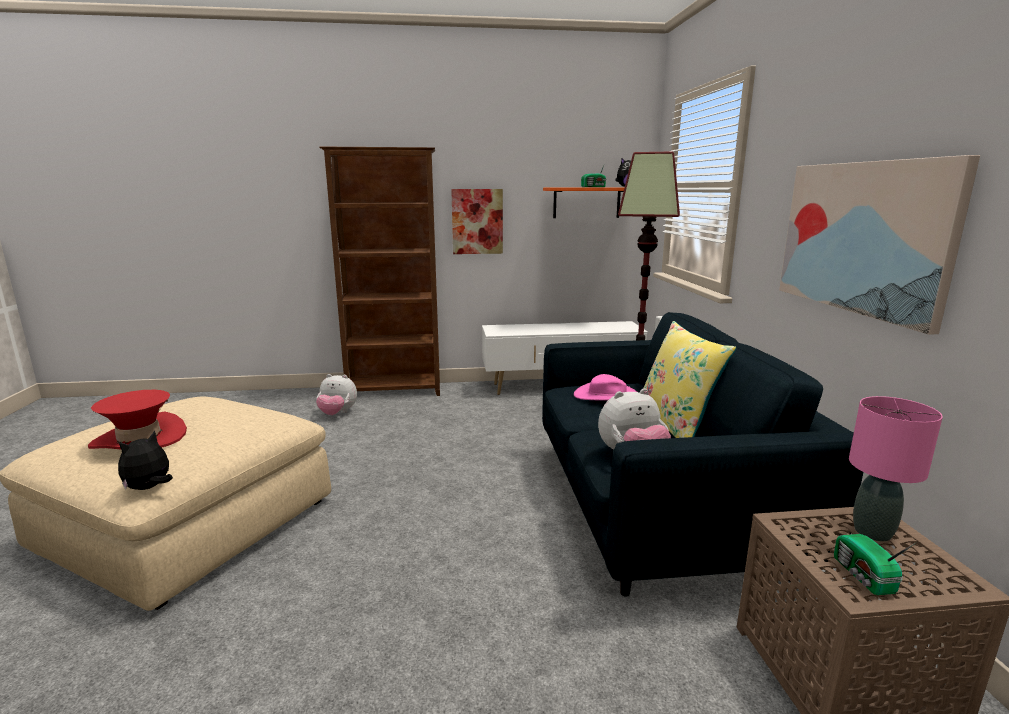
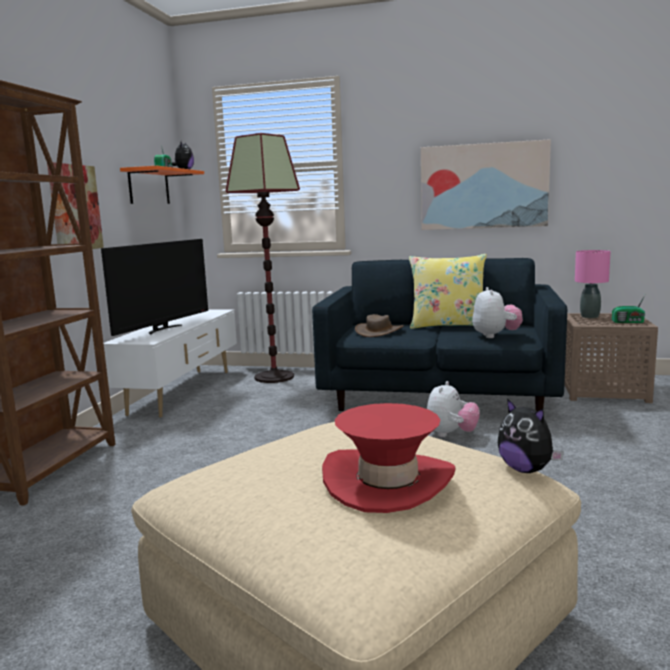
camera: 70 degrees left, 5 degrees down
(337, 413) = (77, 512): plush toy -> plush toy (451, 434)
(538, 328) = (163, 329): none -> television
(607, 396) = (379, 331): pink hat -> brown hat

